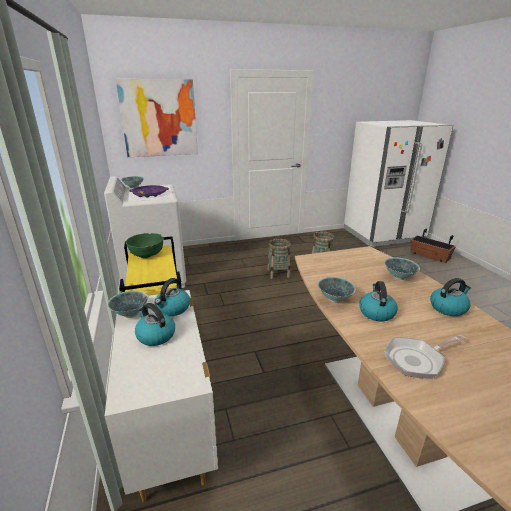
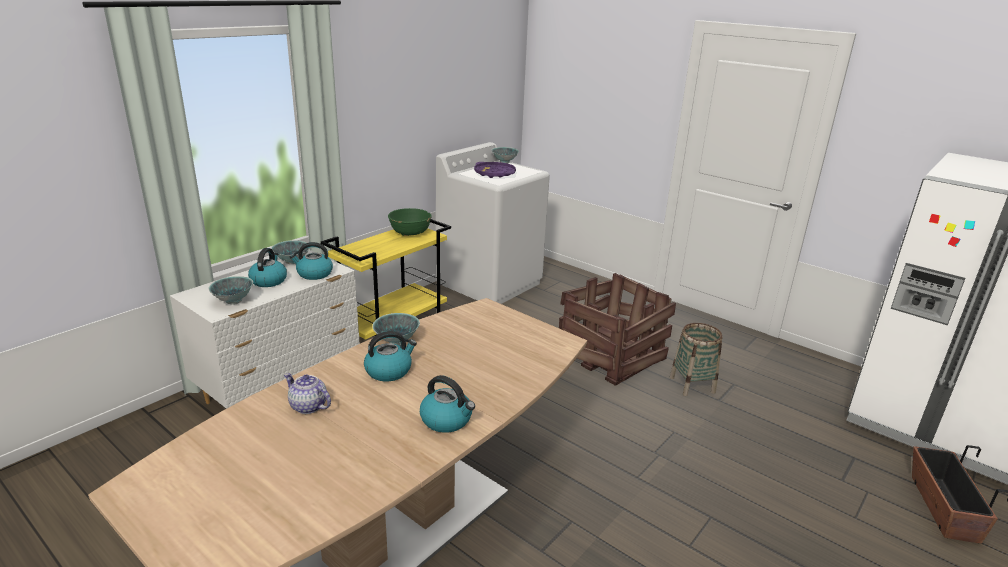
camera: 55 degrees right, 0 degrees up
(159, 118) = (586, 80): picture -> none
(278, 273) = (612, 356): basket -> crate
(399, 277) = (503, 375): bowl -> bowl (234, 301)
(417, 360) = (308, 406): frying pan -> teapot

